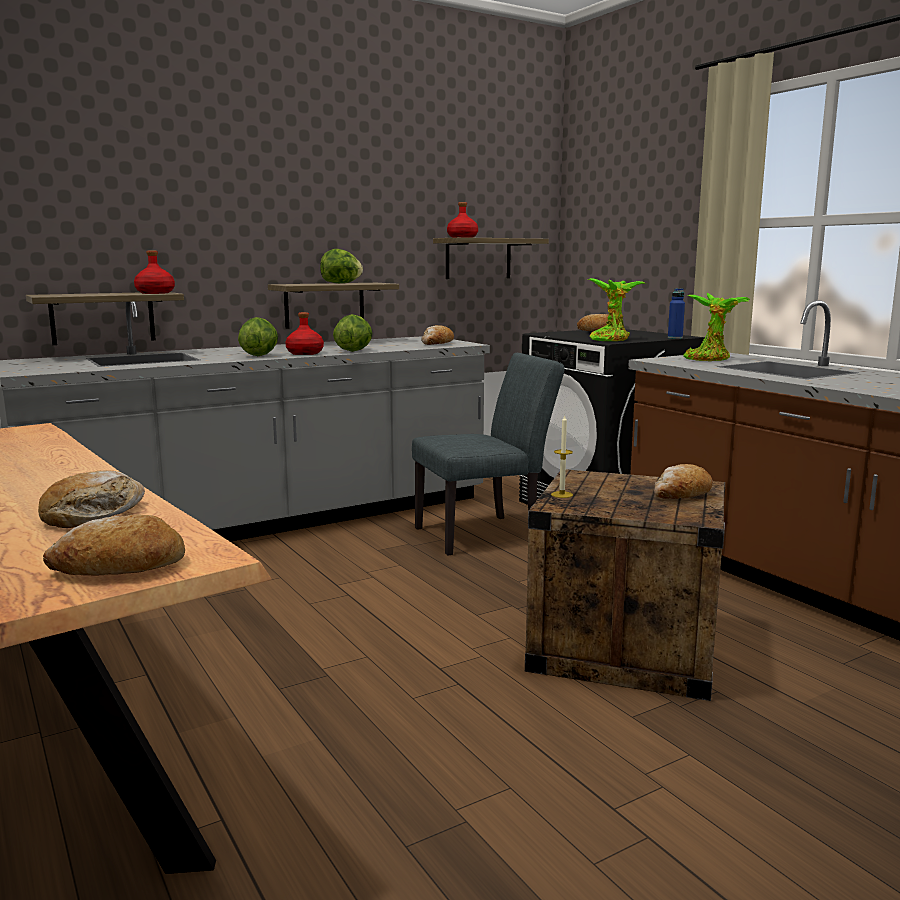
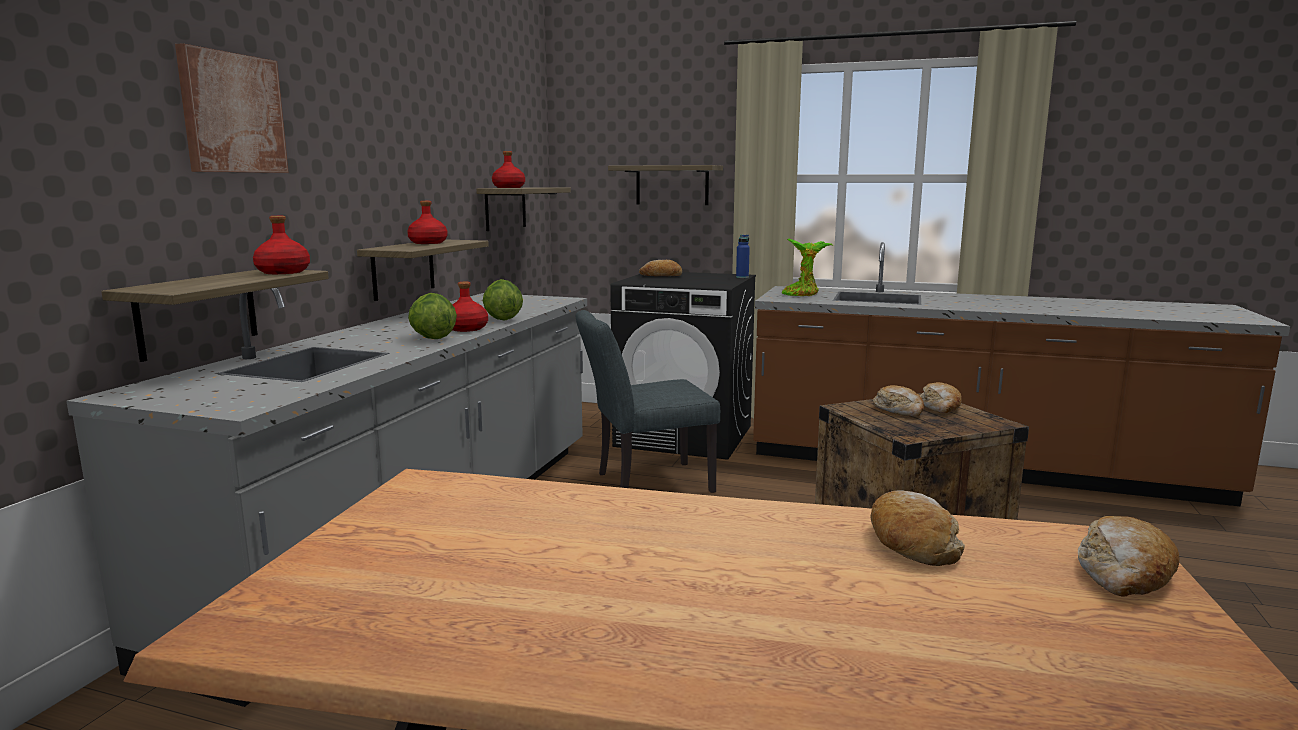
camera: 40 degrees left, 0 degrees up
(144, 176) = (232, 113): none -> picture
(341, 283) = (427, 243): lettuce -> red bottle
(436, 344) = (537, 302): bread -> bread (899, 410)
(485, 533) = (645, 483): grey chair -> grey chair turned 135 degrees counterclockwise
(562, 494) = (885, 426): candle -> none
(611, 339) = (711, 283): potted plant -> none
(653, 235) = (672, 185): none -> shelf

